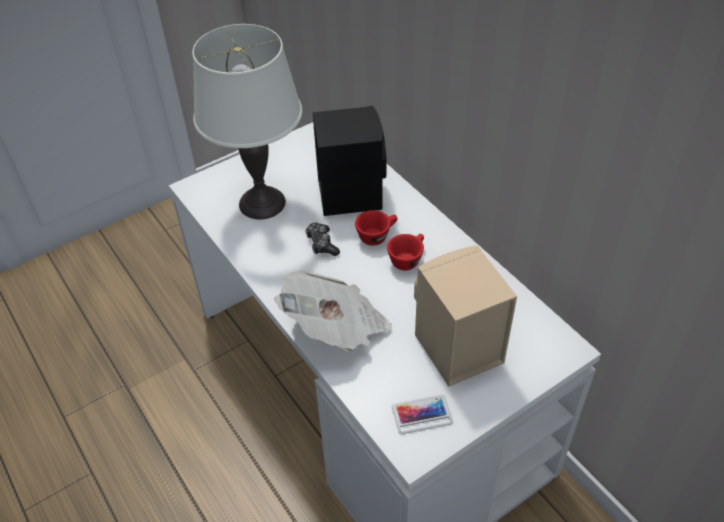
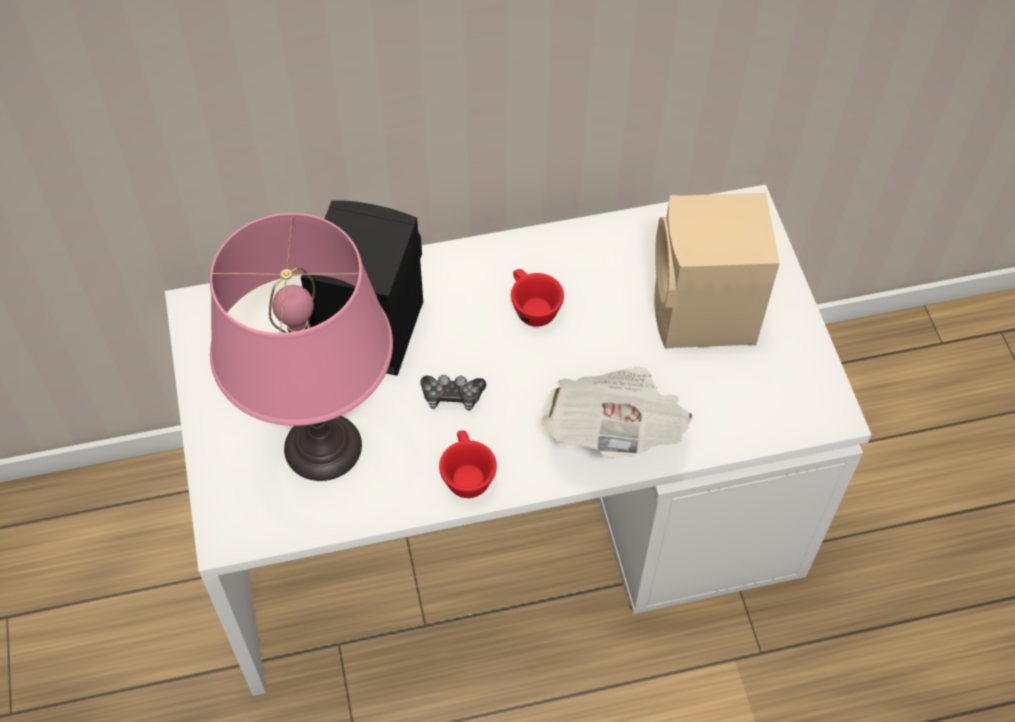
camera: 70 degrees left, 10 degrees up
(262, 203) = (323, 446): white table lamp -> pink table lamp
(377, 235) = (470, 326): red cup -> red cup (466, 474)
(422, 414) = (784, 386): phone -> none

